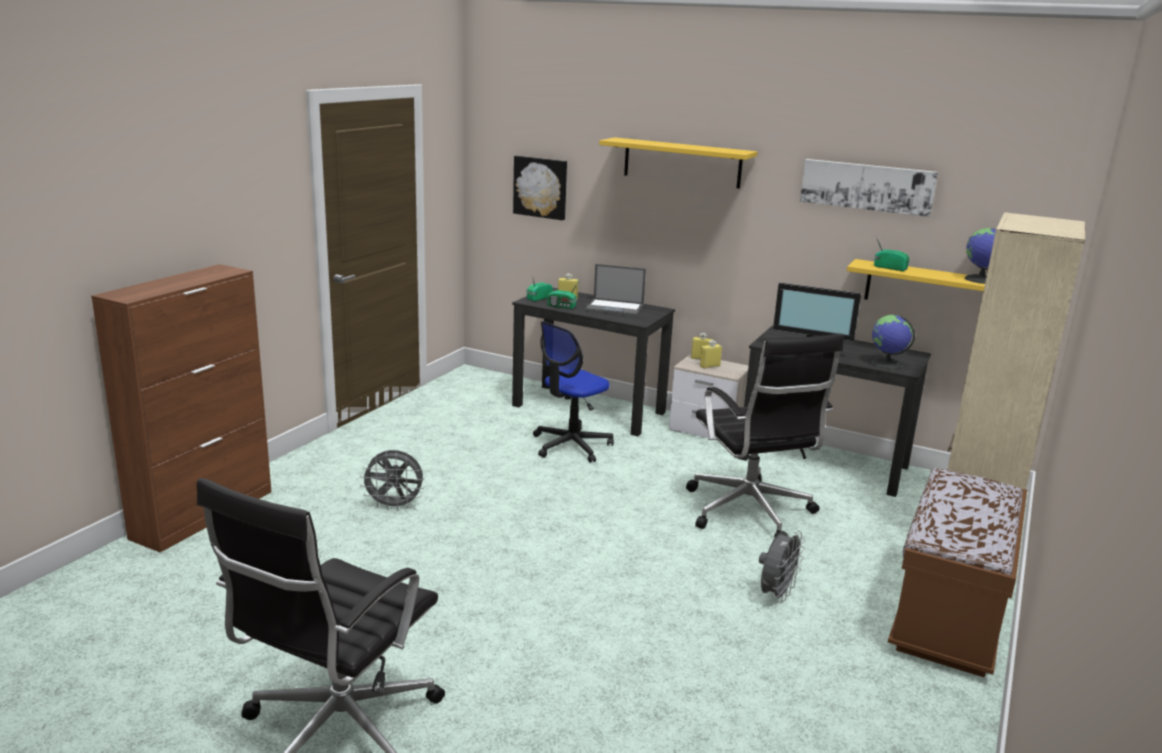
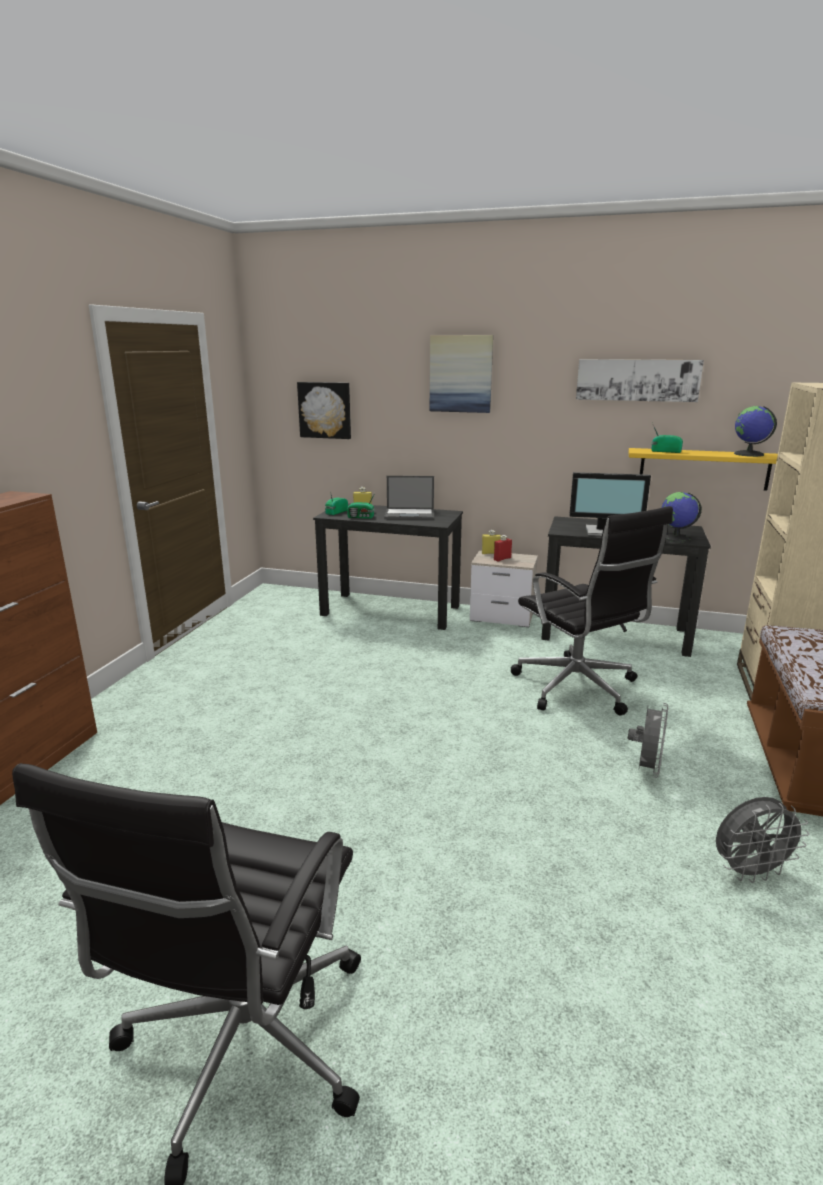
camera: 10 degrees left, 0 degrees up
(395, 506) = (235, 730): grey fan -> grey fan (750, 872)
(571, 445) = (388, 645): office chair -> none
(682, 163) = (461, 374): yellow shelf -> picture
(710, 366) = (502, 559): yellow bottle -> red bottle

